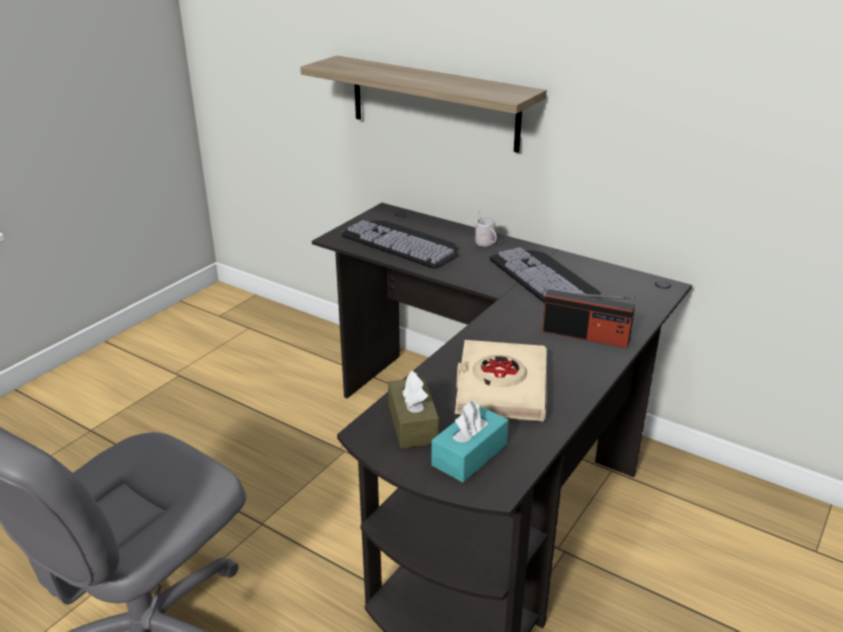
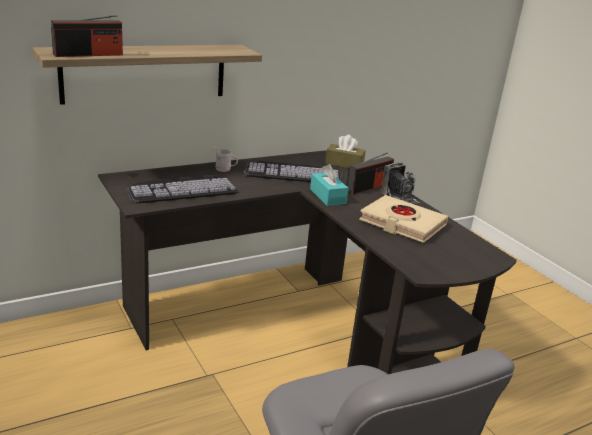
camera: 65 degrees left, 5 degrees down
(347, 69) = (88, 54): none -> radio
(412, 424) = (422, 258): brown tissue box -> brown tissue box (344, 164)
(469, 455) = (463, 253): turquoise tissue box -> turquoise tissue box (327, 196)
(589, 366) = (400, 197): none -> camera

